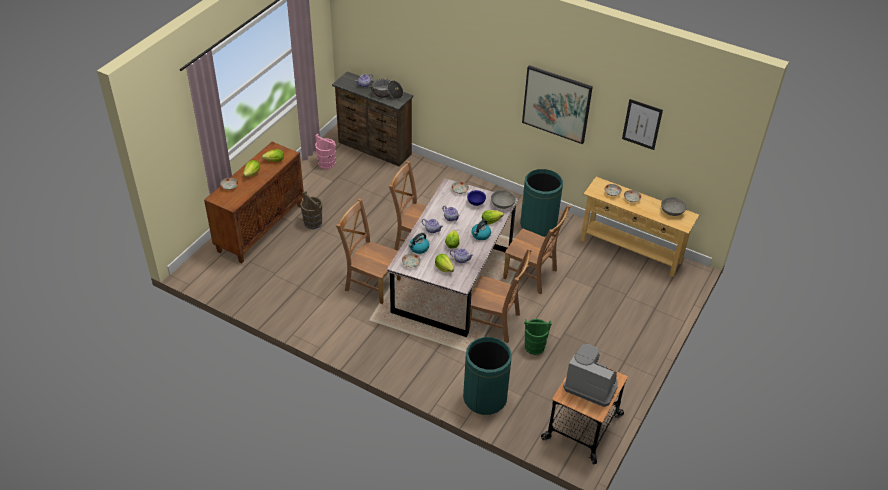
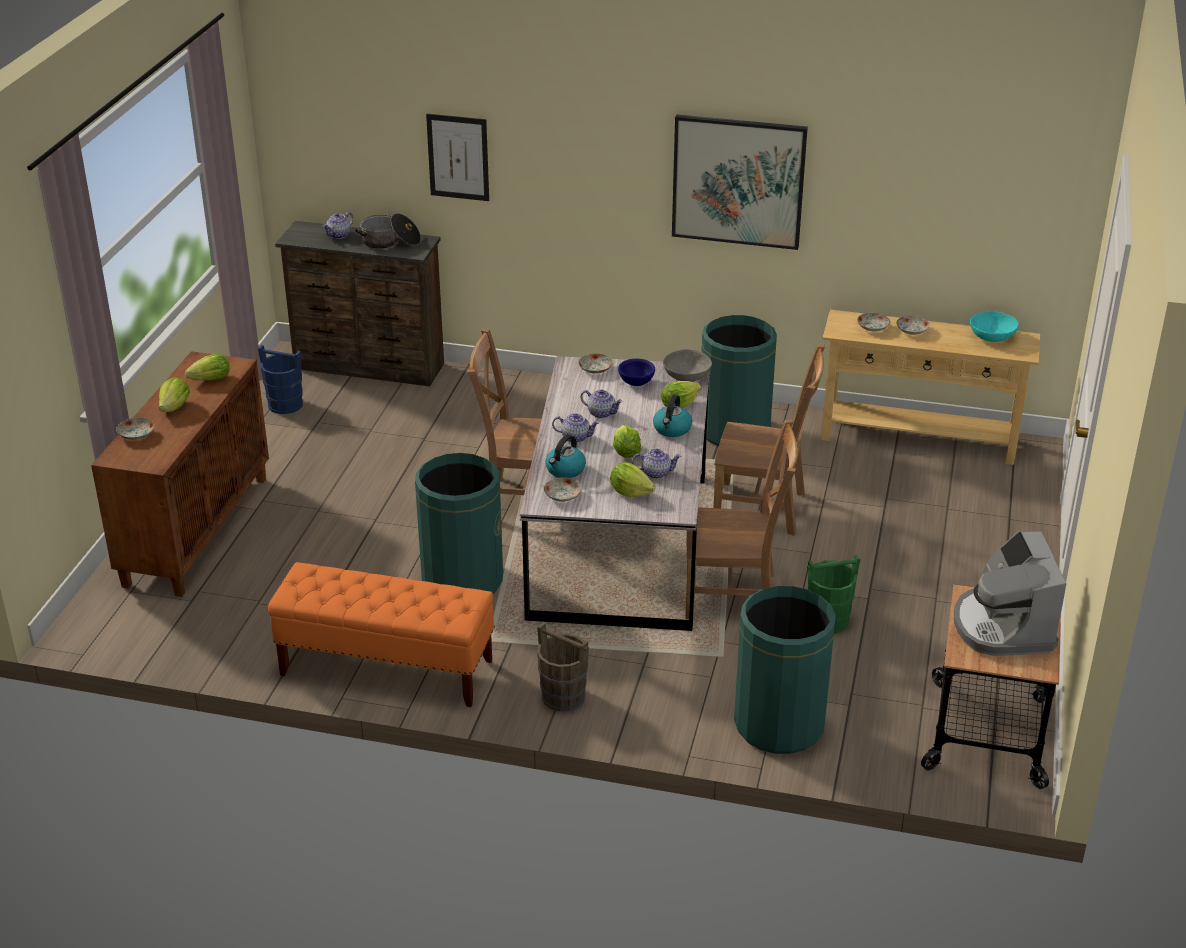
camera: 15 degrees left, 10 degrees down
(313, 223) = (301, 503): brown bucket -> brown bucket (563, 697)
(317, 323) = (386, 668): none -> orange bench
(326, 163) = (285, 405): pink bucket -> blue bucket
(370, 283) = (462, 580): brown chair -> green trash can
(591, 385) = (1002, 627): coffee machine -> coffee machine turned 105 degrees counterclockwise
(642, 124) = (911, 180): picture -> picture (458, 157)
(672, 211) = (992, 337): grey bowl -> turquoise bowl

